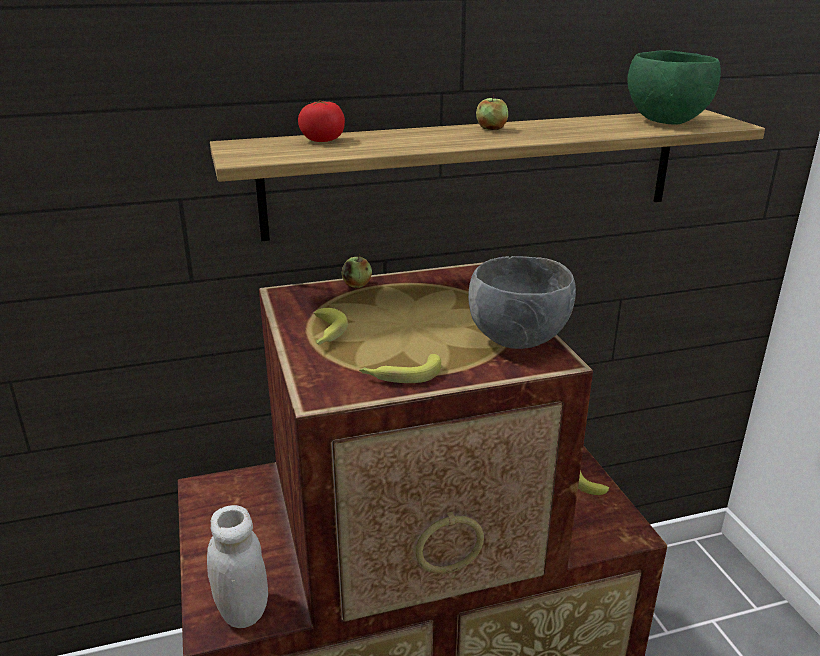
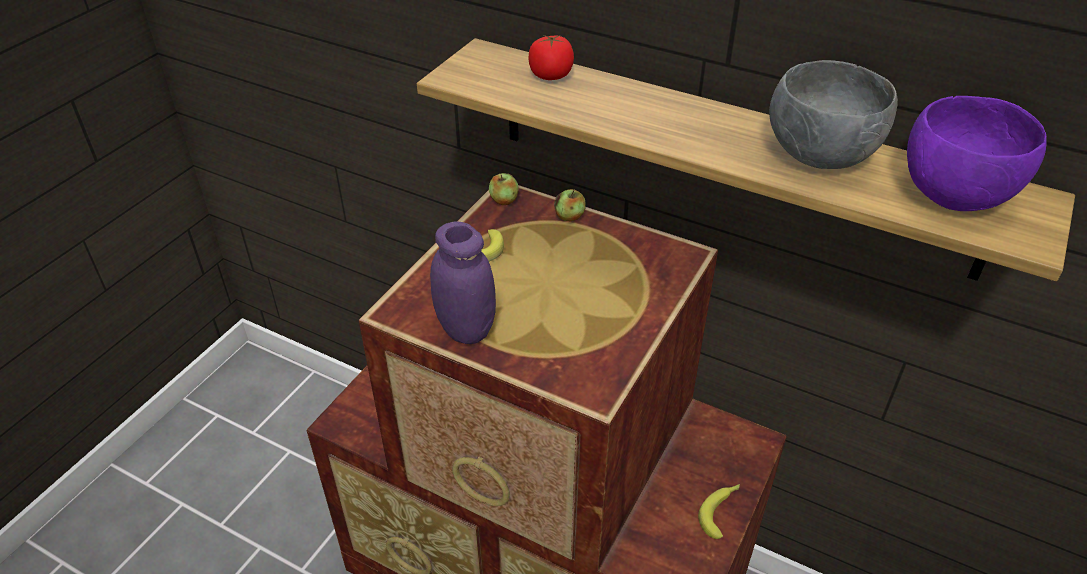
camera: 45 degrees right, 15 degrees up
(242, 611) = (363, 425): white jar -> none
(401, 375) = (466, 329): banana -> purple jar
(491, 129) = (727, 122): apple -> apple (504, 200)
(516, 339) = (600, 352): grey bowl -> grey bowl (819, 155)
(665, 121) = (953, 196): green bowl -> purple bowl

